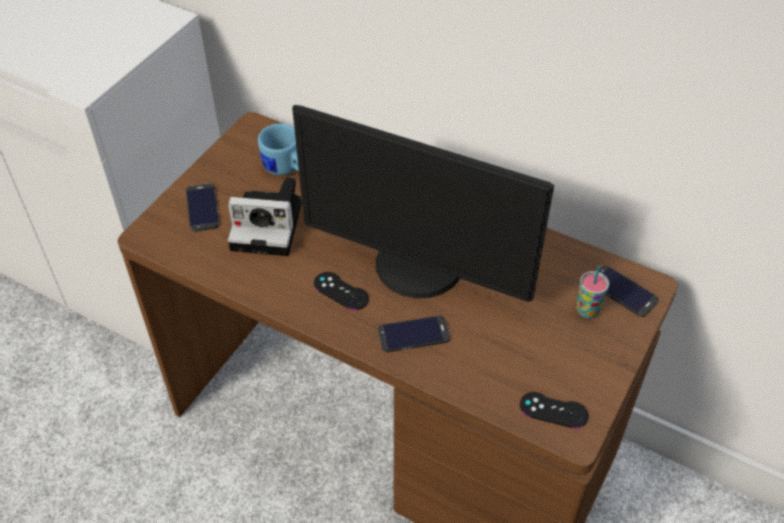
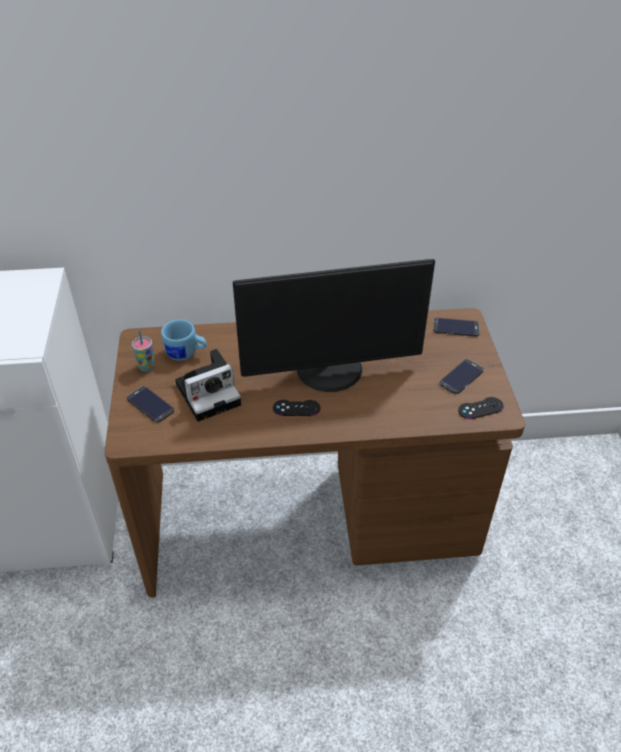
camera: 35 degrees left, 5 degrees down
(413, 334) = (365, 410): phone -> phone (461, 377)
(587, 310) = (447, 347): cup -> cup (146, 367)

